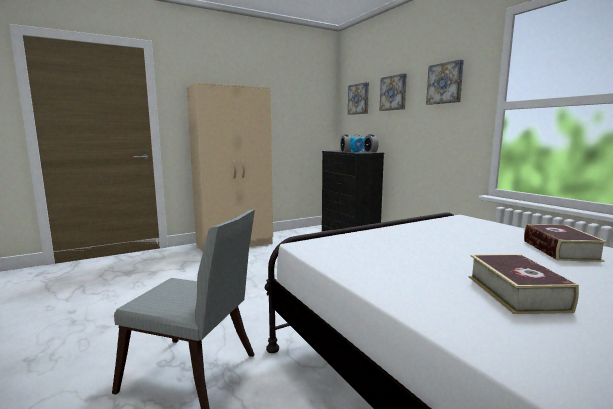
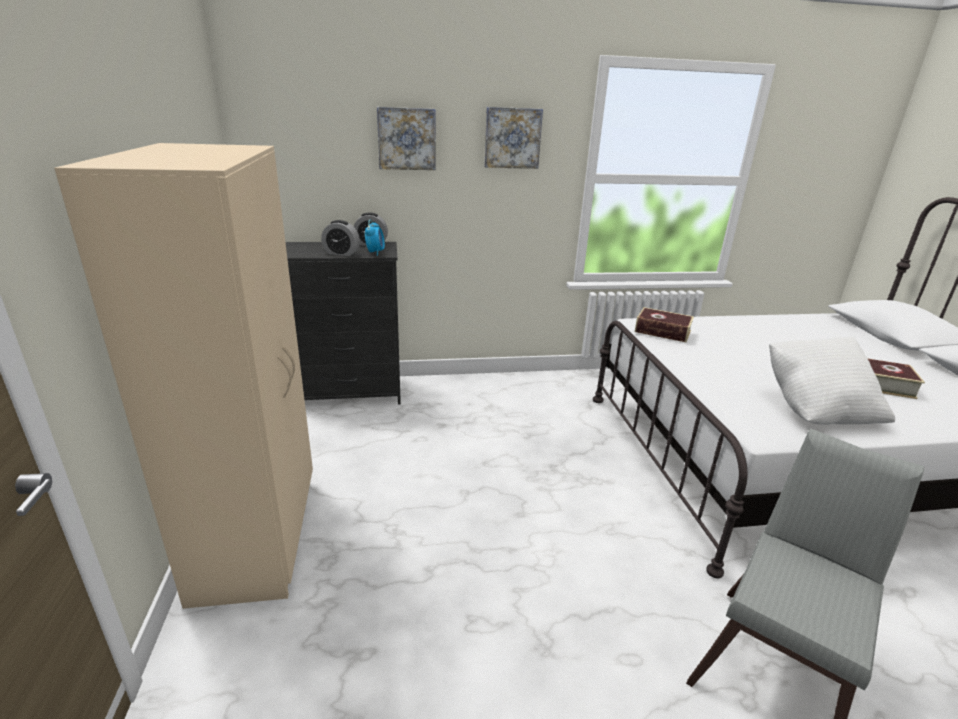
camera: 70 degrees left, 15 degrees up
(359, 99) = (306, 138): picture -> none
(379, 261) = (817, 410): none -> white pillow
(560, 250) = (764, 333): book -> book (662, 331)

